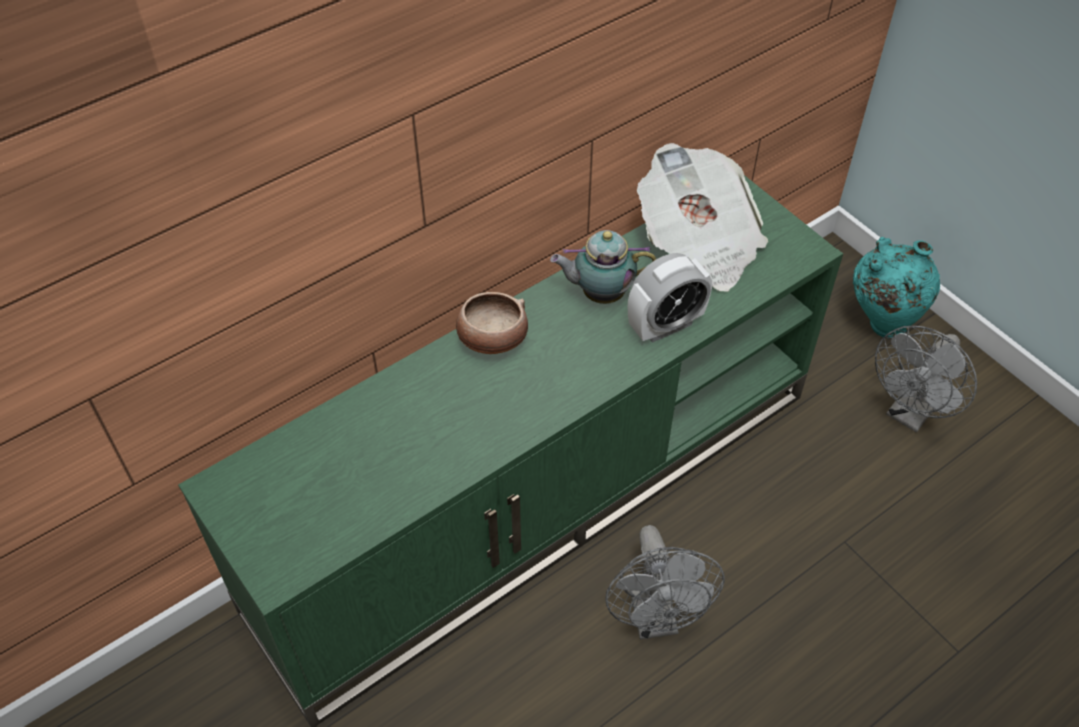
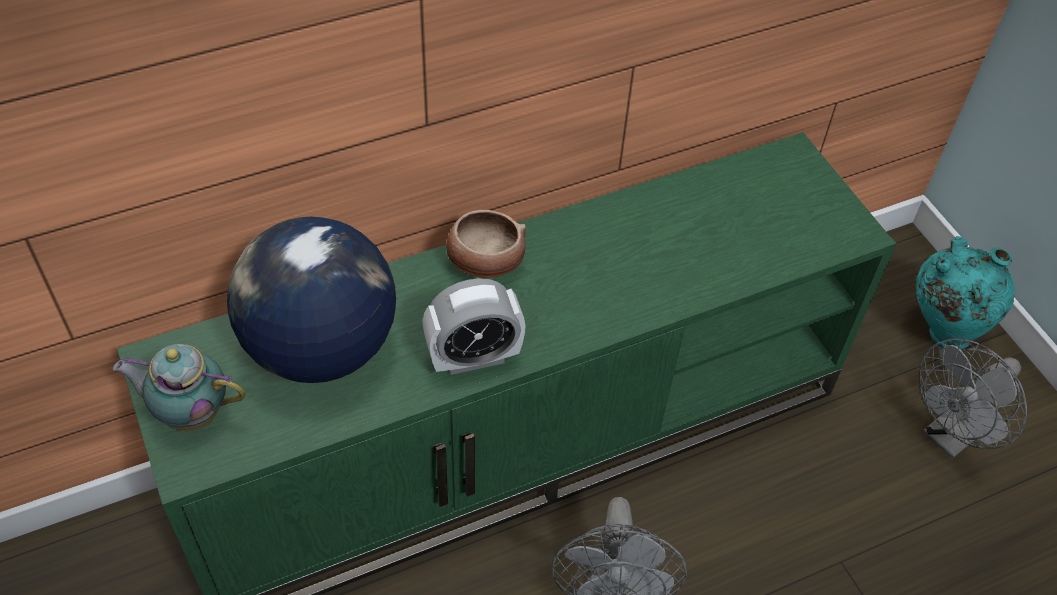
camera: 10 degrees right, 0 degrees up
(366, 445) = (320, 347): none -> globe
(600, 293) = (614, 236): teapot -> teapot (190, 413)
(665, 325) = (676, 283): alarm clock -> alarm clock (474, 357)
(699, 242) = (738, 201): newspaper -> none

